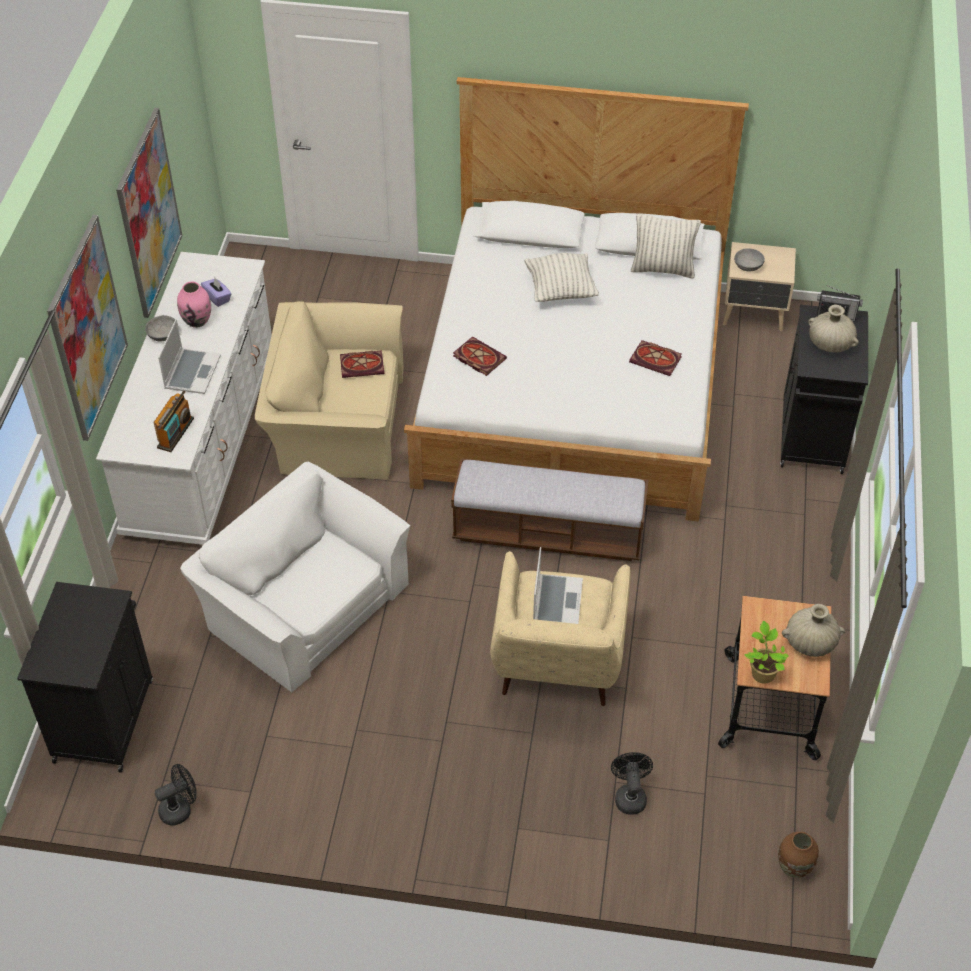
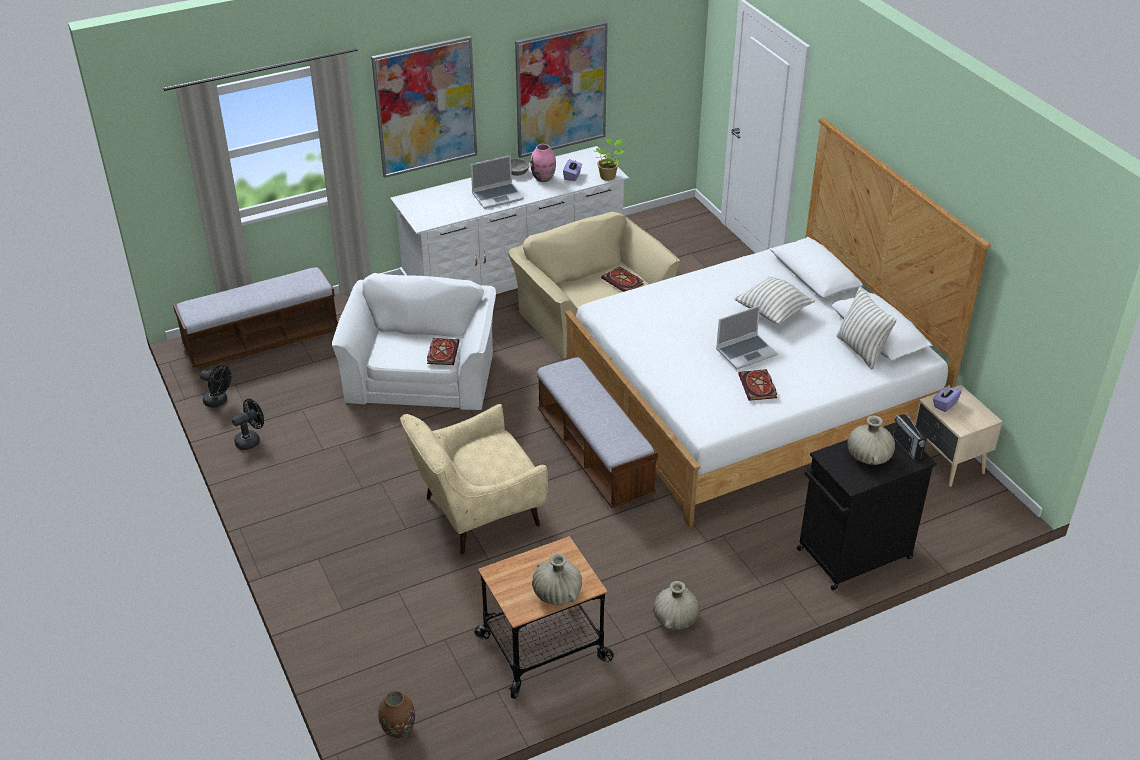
camera: 55 degrees right, 10 degrees down
(104, 718) = (262, 340): black cabinet -> bench
(175, 433) = (440, 214): radio -> none
(477, 357) = (656, 304): book -> book (442, 352)
(556, 601) = (489, 454): laptop -> laptop (746, 352)
(629, 795) = (391, 604): black fan -> black fan (251, 440)
(748, 266) = (944, 404): grey bowl -> purple tissue box
(762, 672) = (501, 578): potted plant -> potted plant (608, 176)
(800, 594) = (675, 619): none -> beige vase

